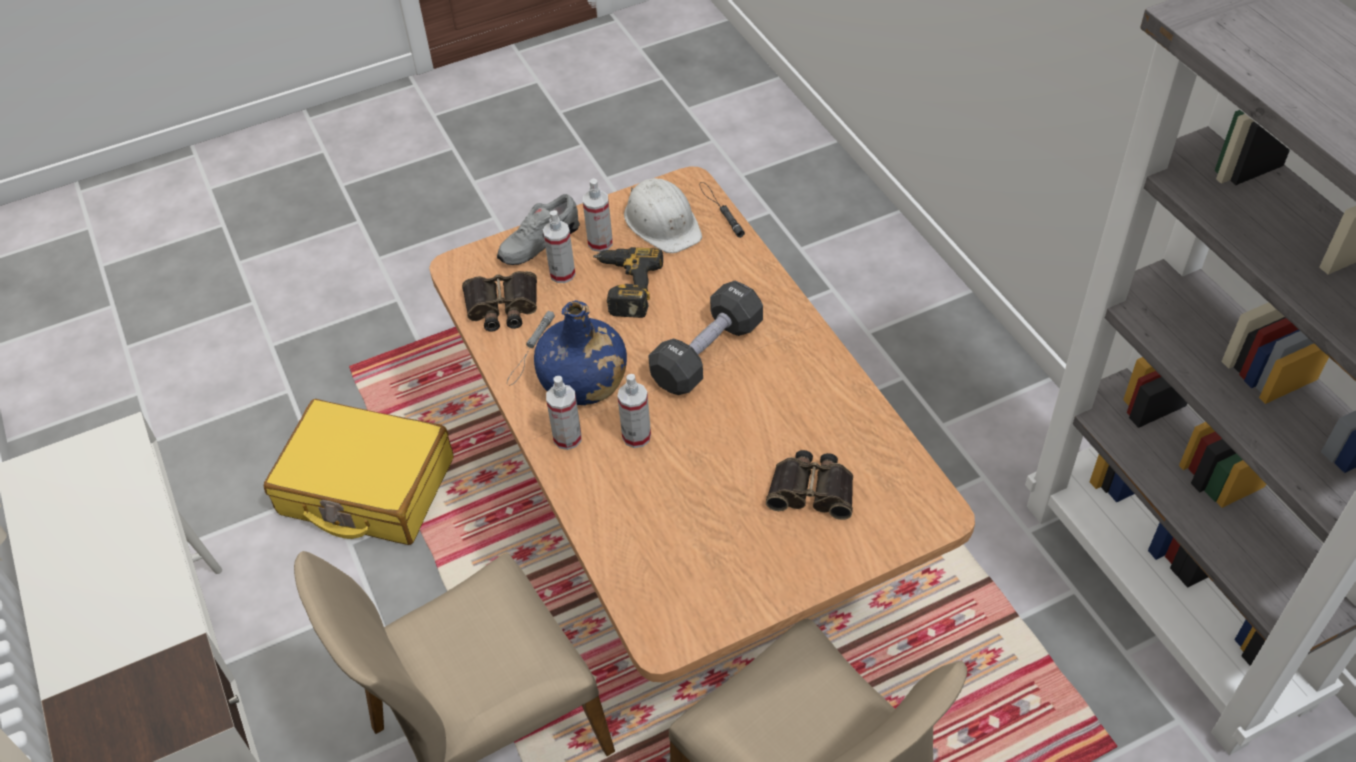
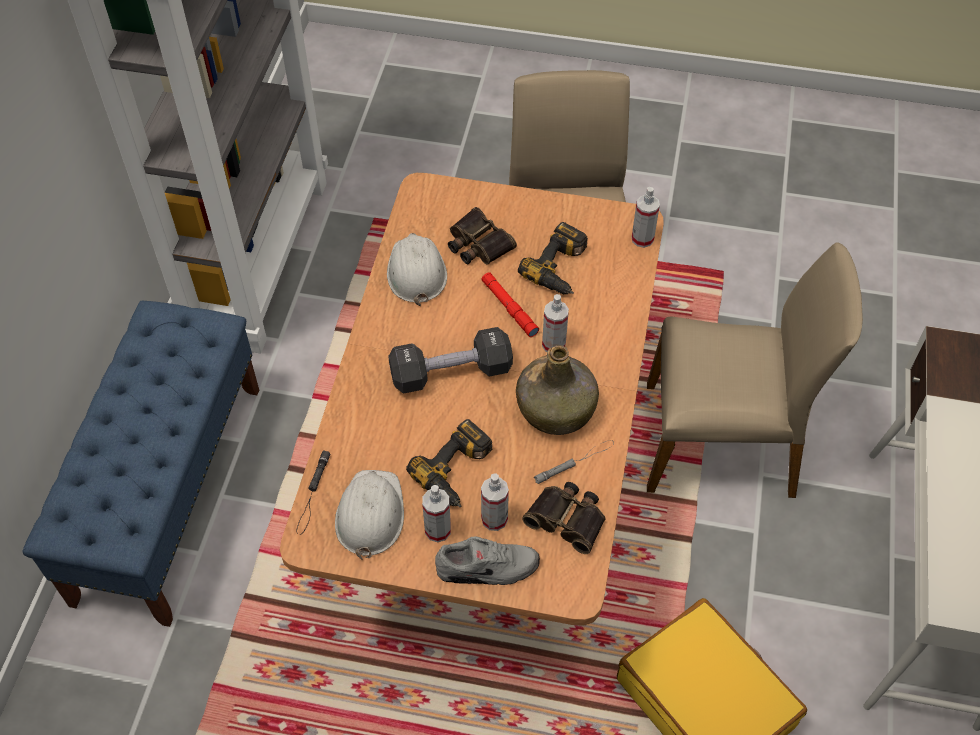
camera: 145 degrees left, 5 degrees up
(567, 438) = (601, 373): spray bottle -> spray bottle (642, 239)
(583, 381) = (556, 409): blue bottle -> green bottle
(700, 520) = (561, 268): none -> power drill
(712, 444) = (509, 308): none -> red flashlight
(839, 420) = (416, 272): none -> white hard hat
(947, 354) = (169, 491): none -> blue bench

